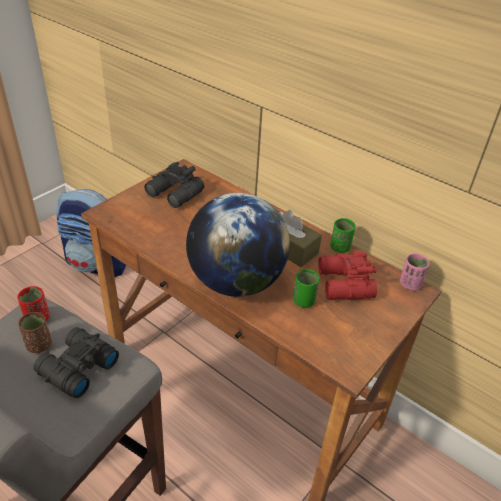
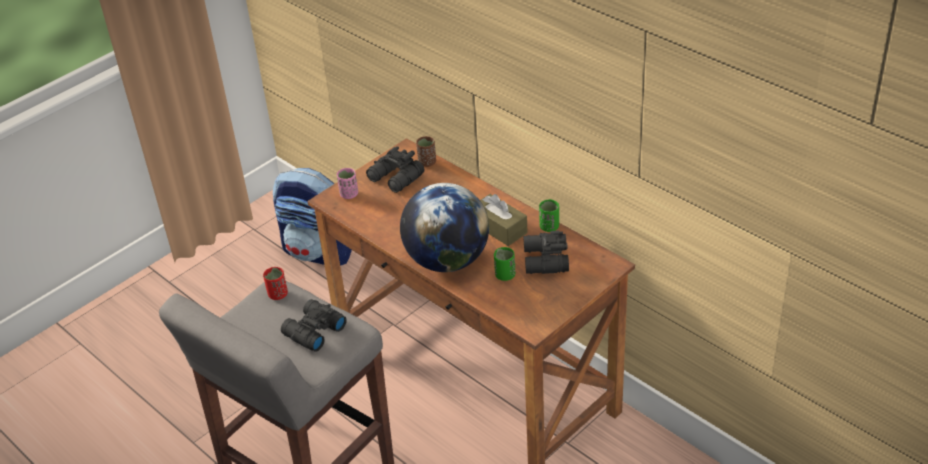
camera: 10 degrees right, 0 degrees up
(39, 345) = (281, 315): brown cup -> brown cup (427, 162)
(343, 284) = (544, 261): red binoculars -> black binoculars
(410, 284) = (606, 259): pink cup -> pink cup (349, 194)

